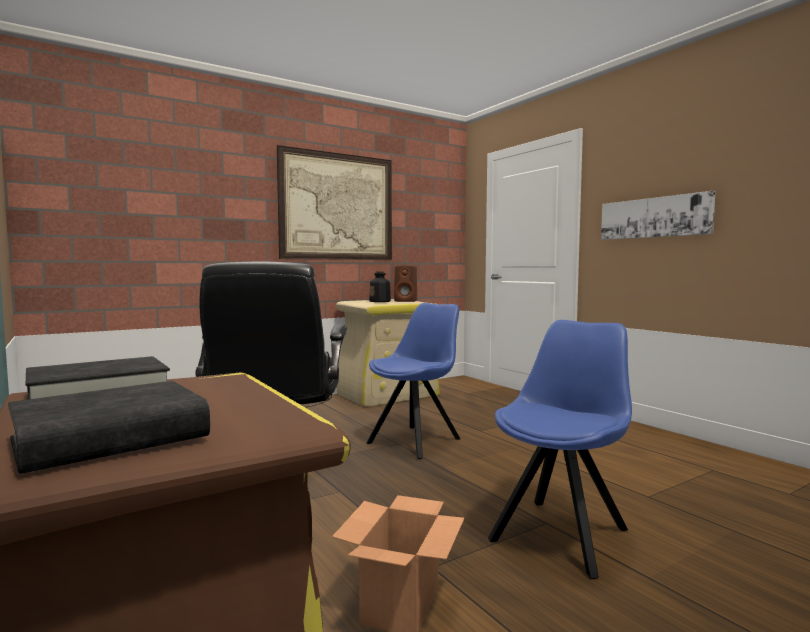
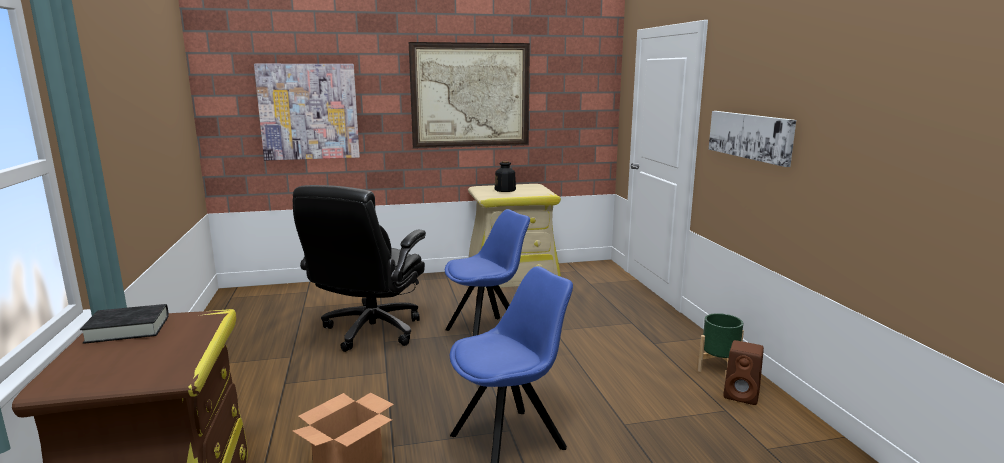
camera: 20 degrees right, 10 degrees up
(111, 438) = (91, 370): black book -> none
(162, 211) = (309, 112): none -> picture
(406, 301) = (532, 190): brown speaker -> brown speaker (742, 395)
(660, 439) = (718, 367): none -> green planter

